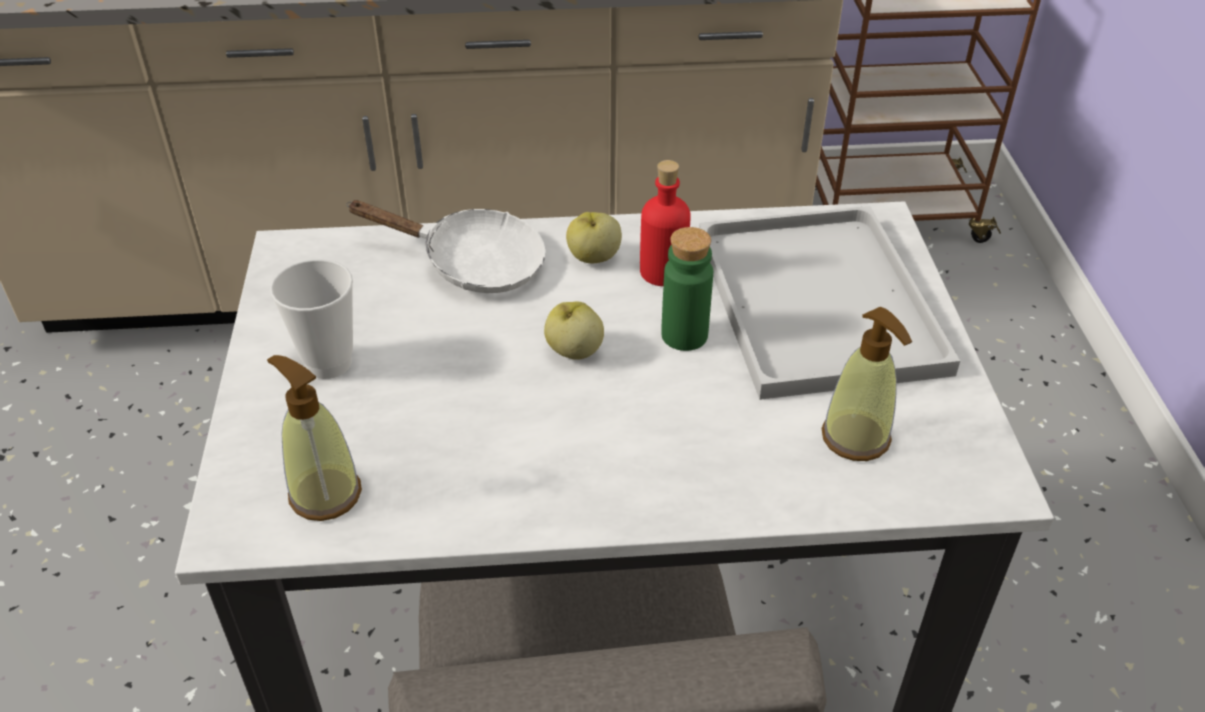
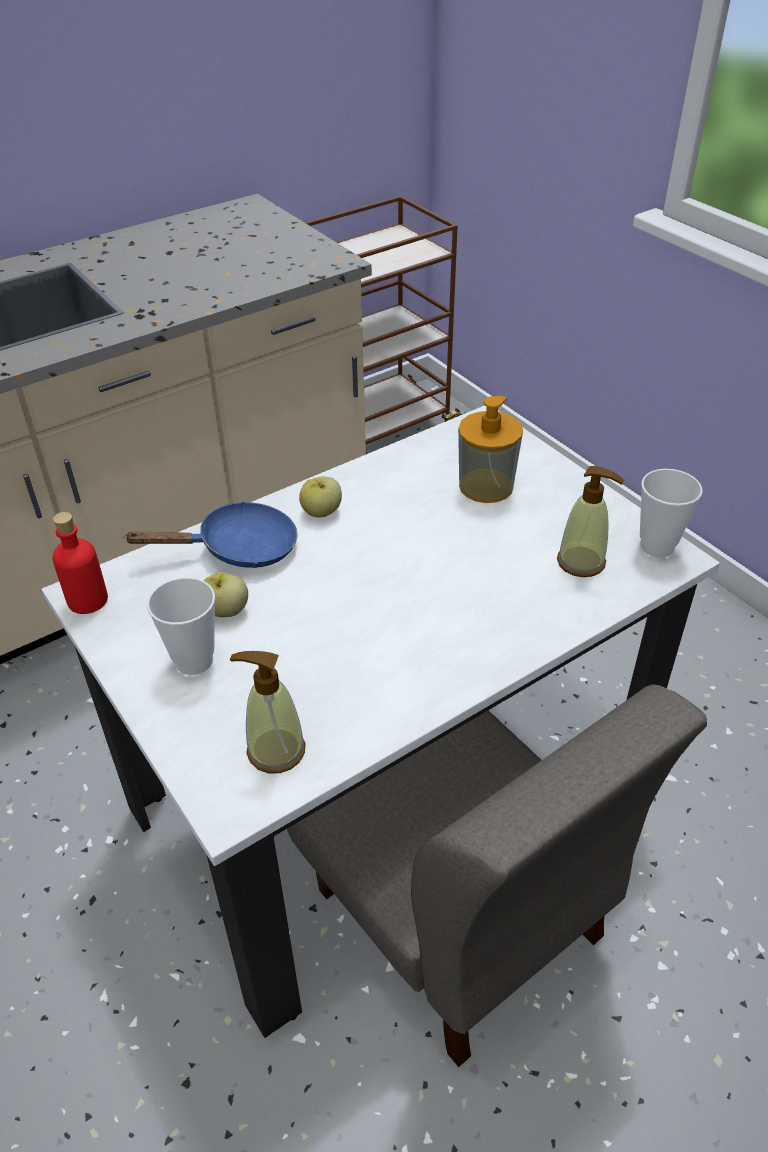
camera: 30 degrees left, 0 degrees up
(472, 264) = (238, 549): white frying pan -> blue frying pan
(574, 351) = (363, 580): apple -> apple (226, 611)
(663, 272) = (376, 504): red bottle -> red bottle (88, 600)
(684, 335) = (426, 541): green bottle -> none
(813, 299) = (486, 486): white tray -> soap dispenser
(978, 460) = (657, 546): none -> cup

